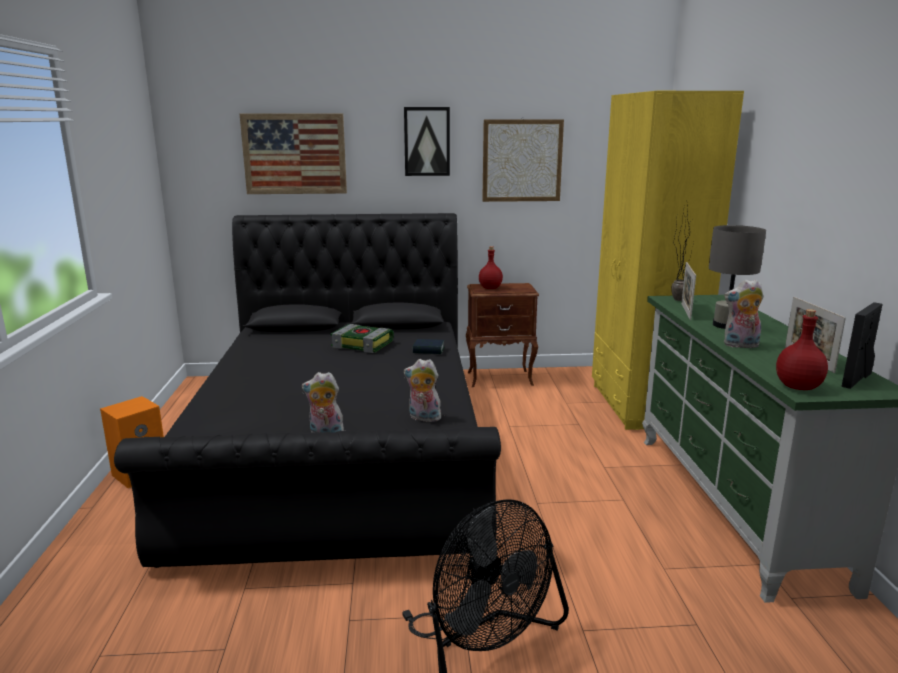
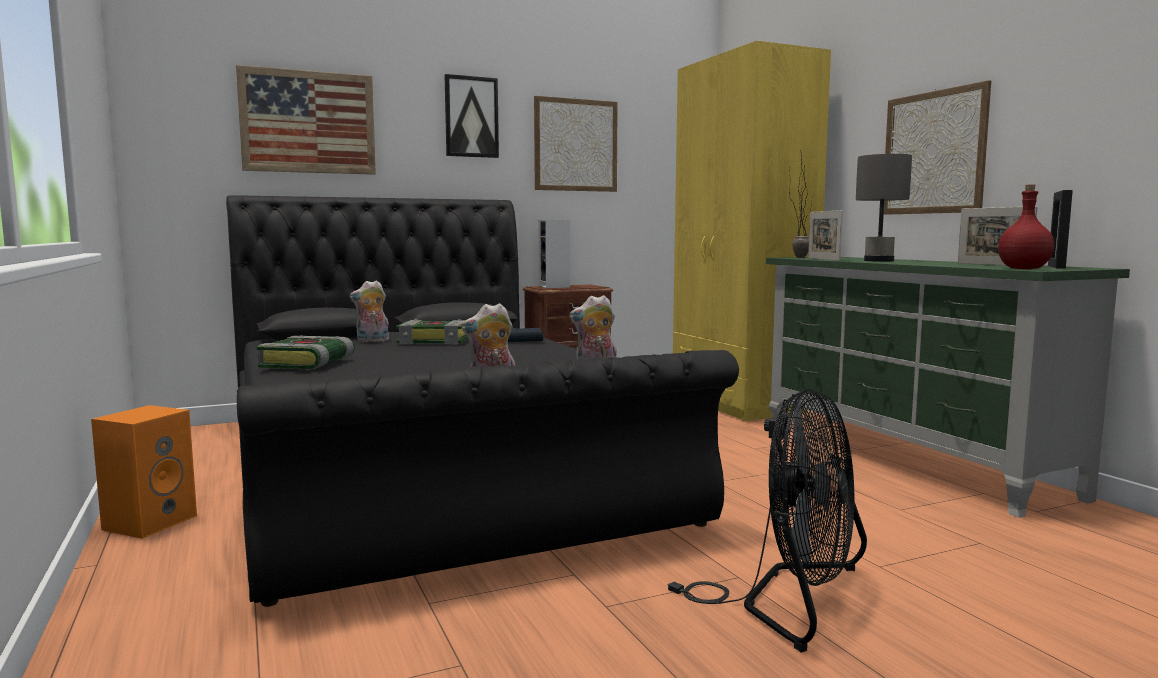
camera: 20 degrees left, 10 degrees down
(246, 372) = (308, 364): none -> book
(490, 288) = (555, 287): red bottle -> speaker
(740, 345) = (919, 263): plush toy -> plush toy (372, 341)
(806, 219) = (934, 151): none -> picture

